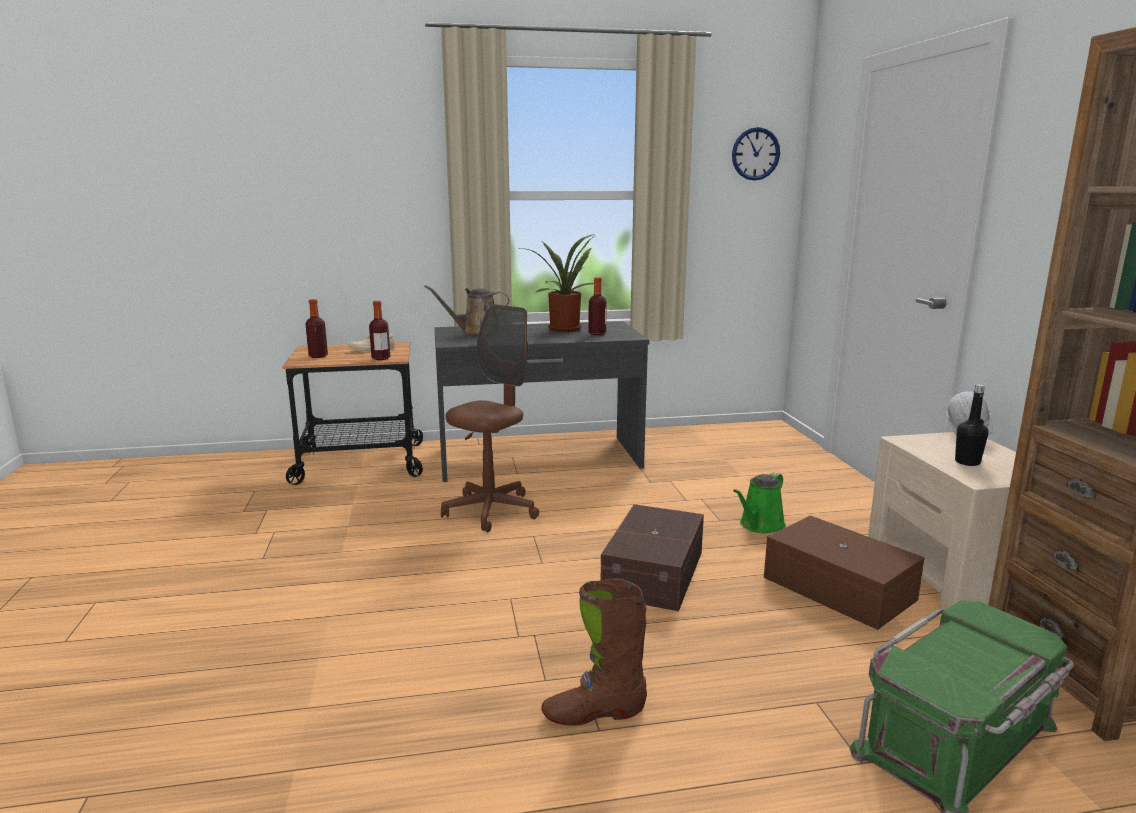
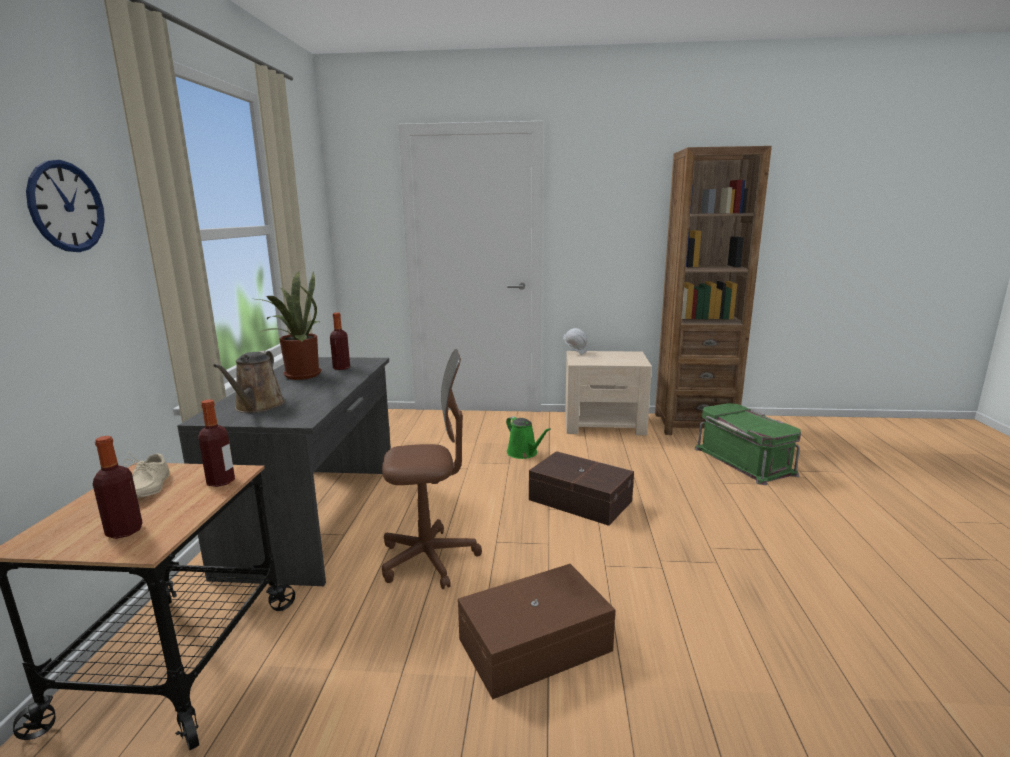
camera: 75 degrees left, 0 degrees up
(491, 511) = (429, 559): brown office chair -> brown office chair turned 120 degrees clockwise
(594, 712) = (748, 548): brown boot -> none
(755, 154) = (309, 191): wall clock -> wall clock (66, 207)
(838, 590) = (613, 451): brown storage box -> brown storage box (537, 646)
(967, 462) = (615, 360): black bottle -> none

